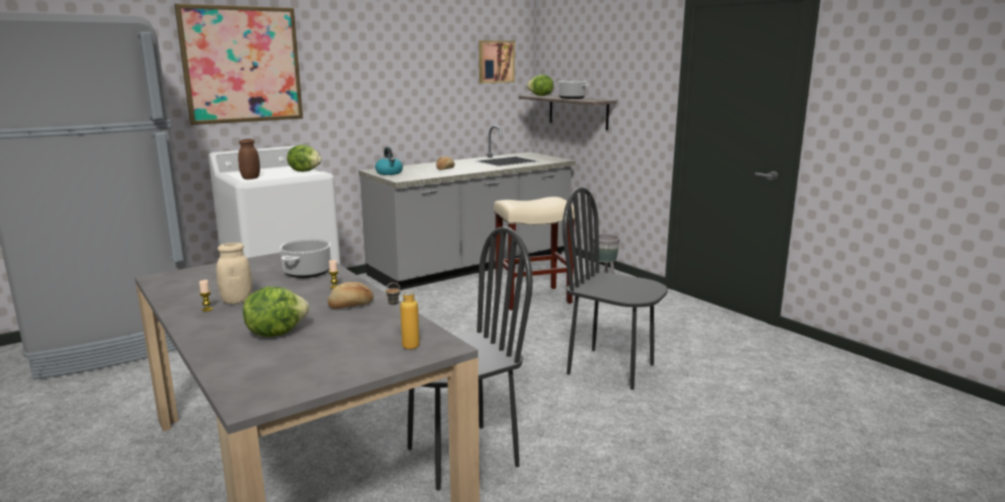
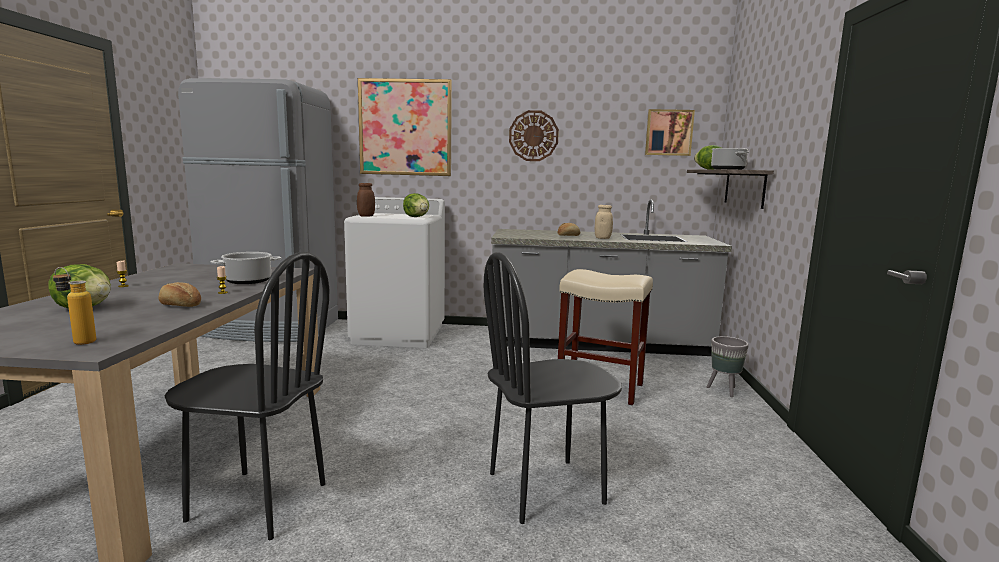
camera: 40 degrees right, 5 degrees down
(237, 301) = (152, 286): beige jar -> beige jar (602, 238)
(382, 69) = (533, 136): none -> wall clock
(389, 173) = (512, 232): kettle -> none
(611, 368) = (546, 488): black chair -> black chair turned 90 degrees counterclockwise

